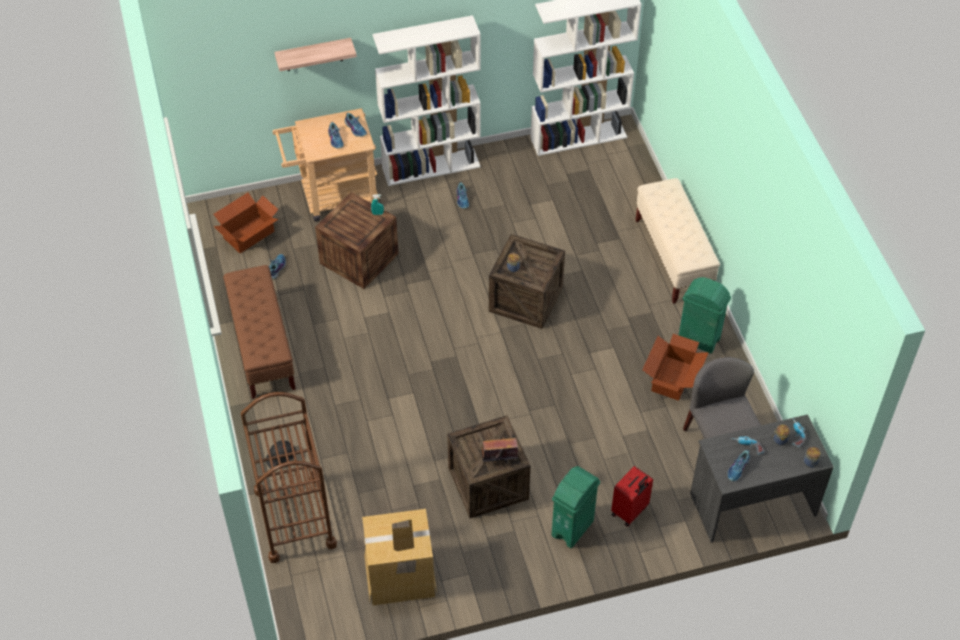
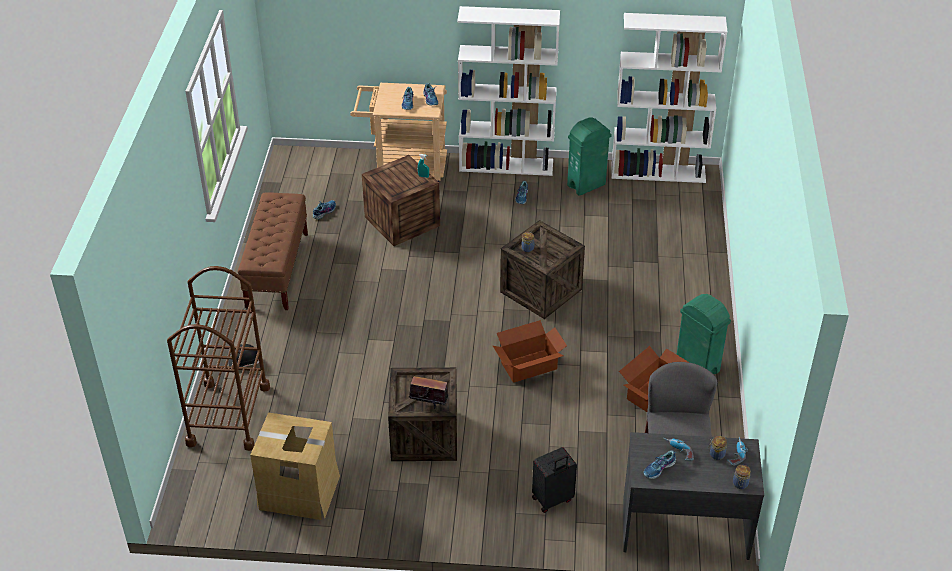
camera: 20 degrees right, 10 degrees down
(248, 234) = (314, 180): cardboard box -> cardboard box (528, 365)
(314, 55) = (403, 16): shelf -> none
(573, 528) = (487, 498): green trash can -> green trash can (586, 185)
(630, 511) = (553, 500): red suitcase -> black suitcase
(673, 257) = (704, 290): beige bench -> none

